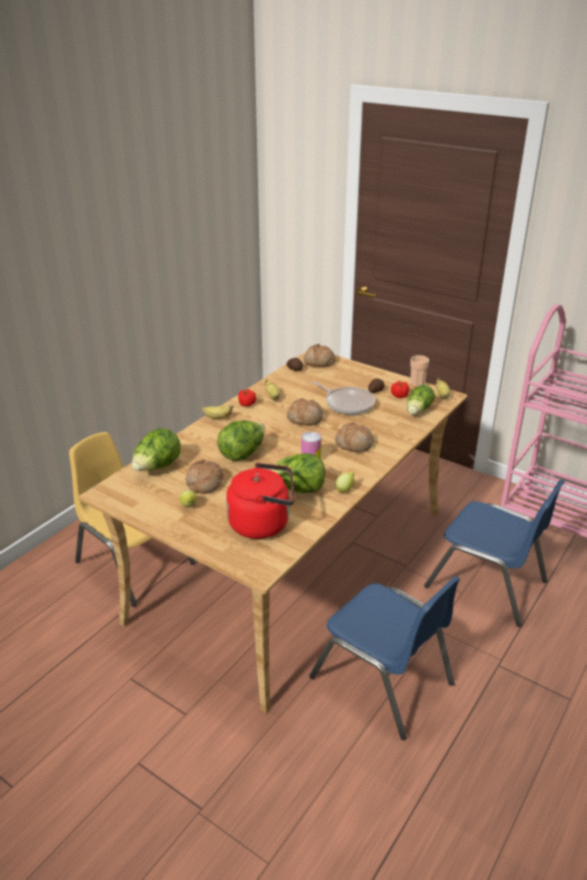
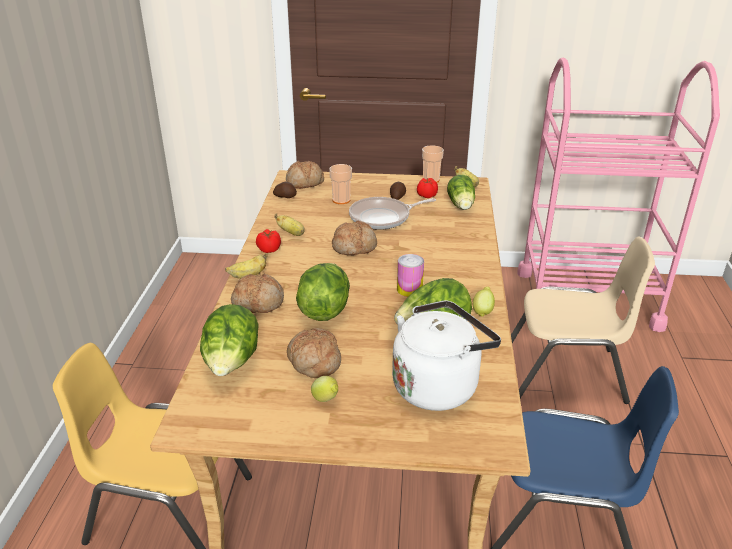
camera: 30 degrees left, 0 degrees up
(263, 523) = (438, 385): red kettle -> white kettle
(331, 382) = (341, 200): none -> cup
(347, 403) = (383, 218): frying pan -> frying pan turned 150 degrees clockwise
(354, 444) = (437, 258): bread -> bread (258, 302)
(486, 584) = (565, 373): blue chair -> beige chair

